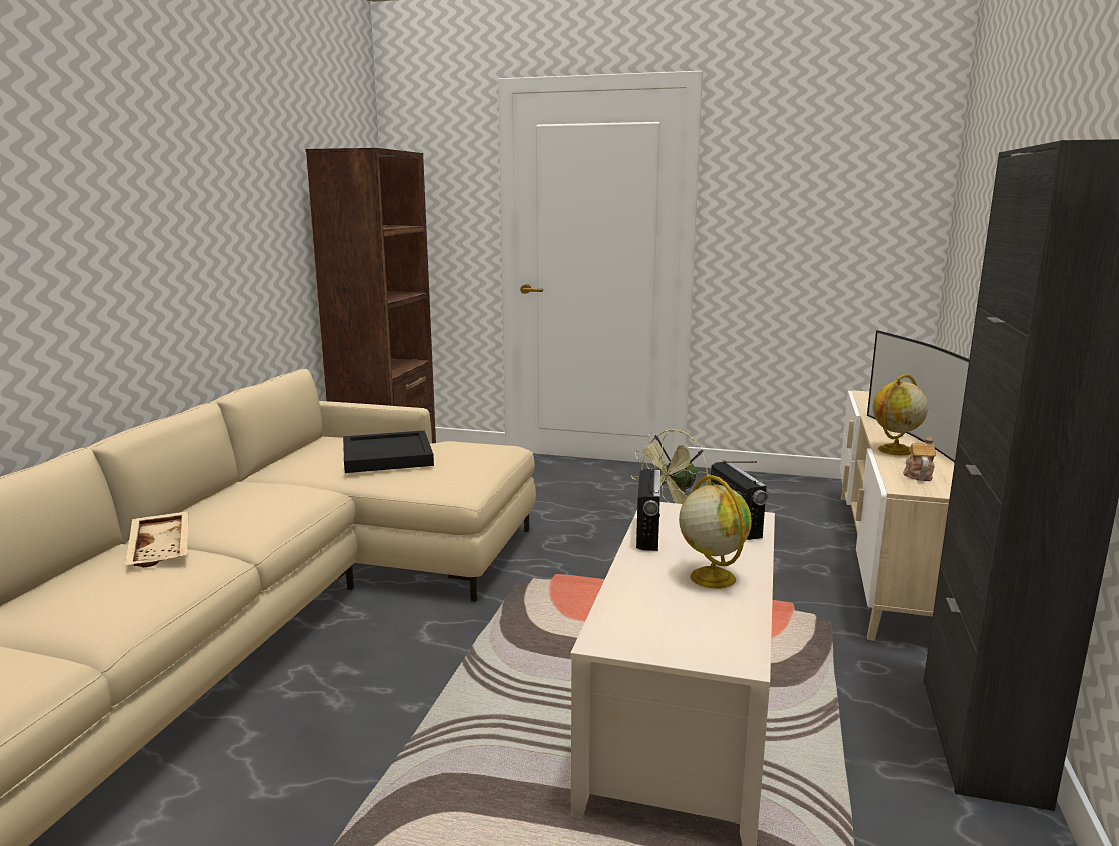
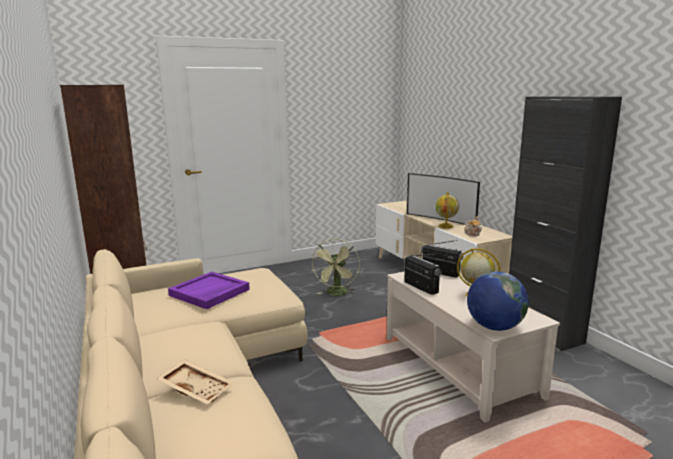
camera: 40 degrees left, 0 degrees up
(386, 456) = (209, 293): black tray -> purple tray
(624, 634) = (494, 327): none -> globe

